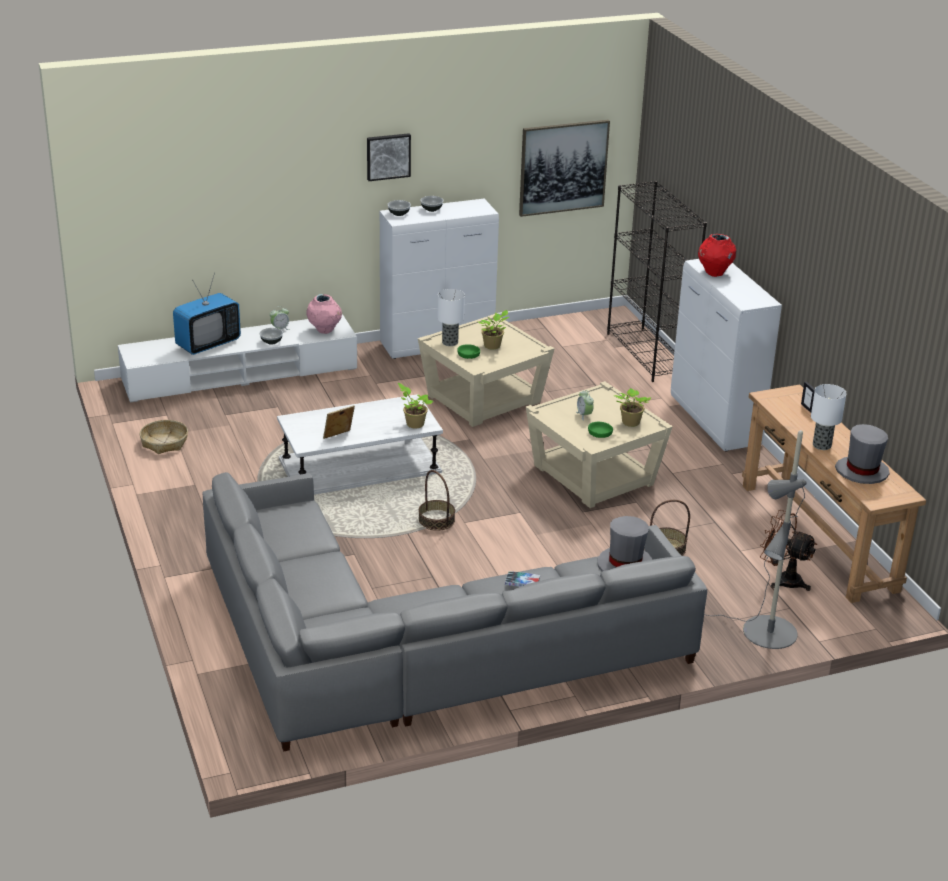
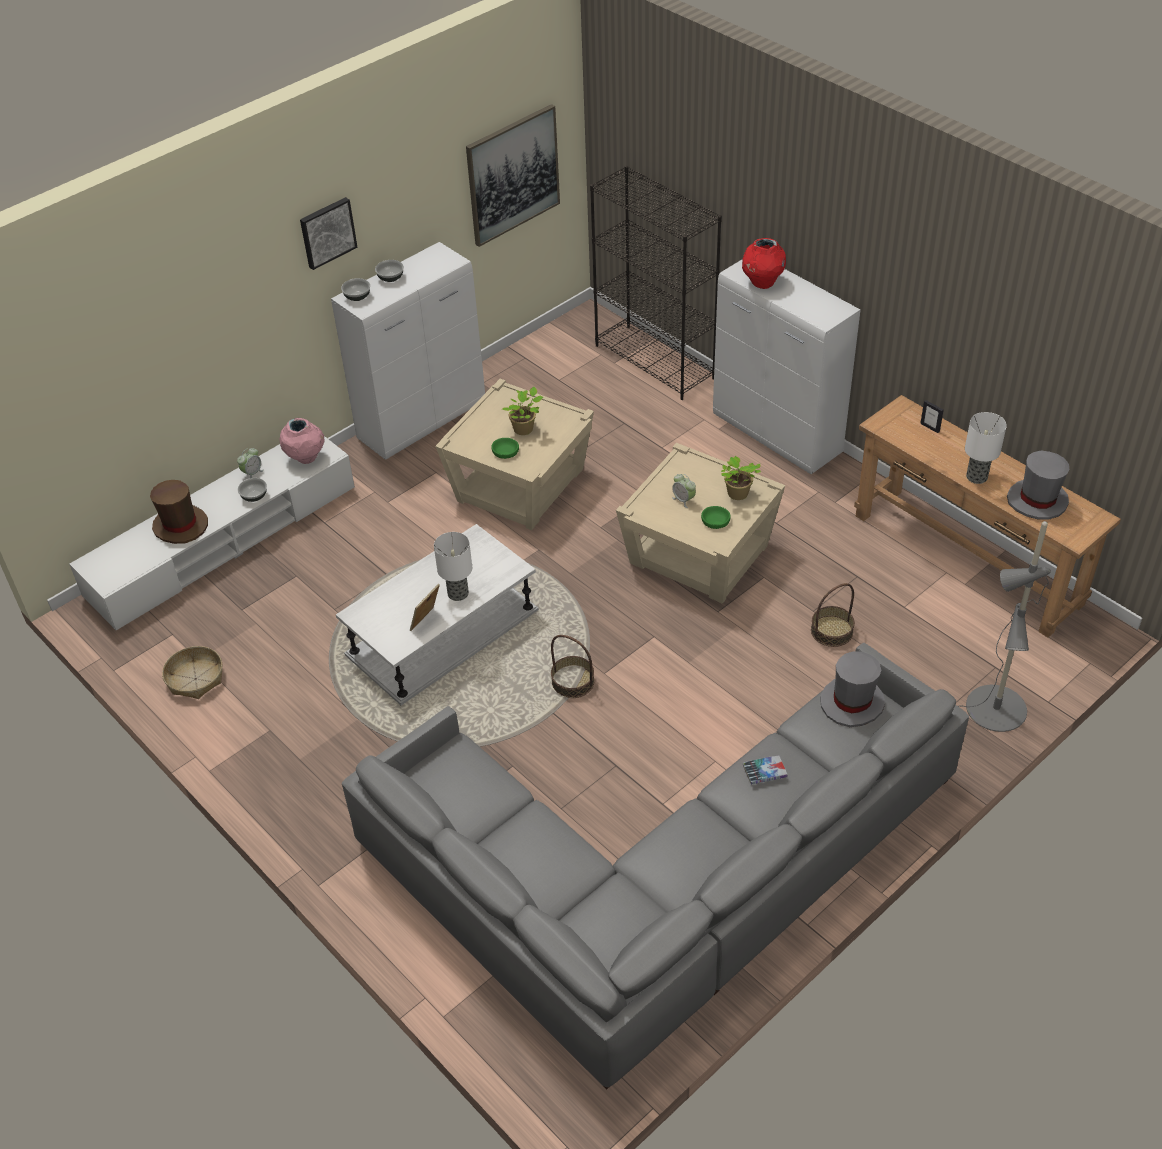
camera: 20 degrees left, 15 degrees up
(208, 344) = (180, 525): television -> brown hat
(413, 424) = (498, 571): potted plant -> none
(450, 342) = (473, 439): table lamp -> table lamp (457, 593)
(782, 580) = (967, 631): brown fan -> none

